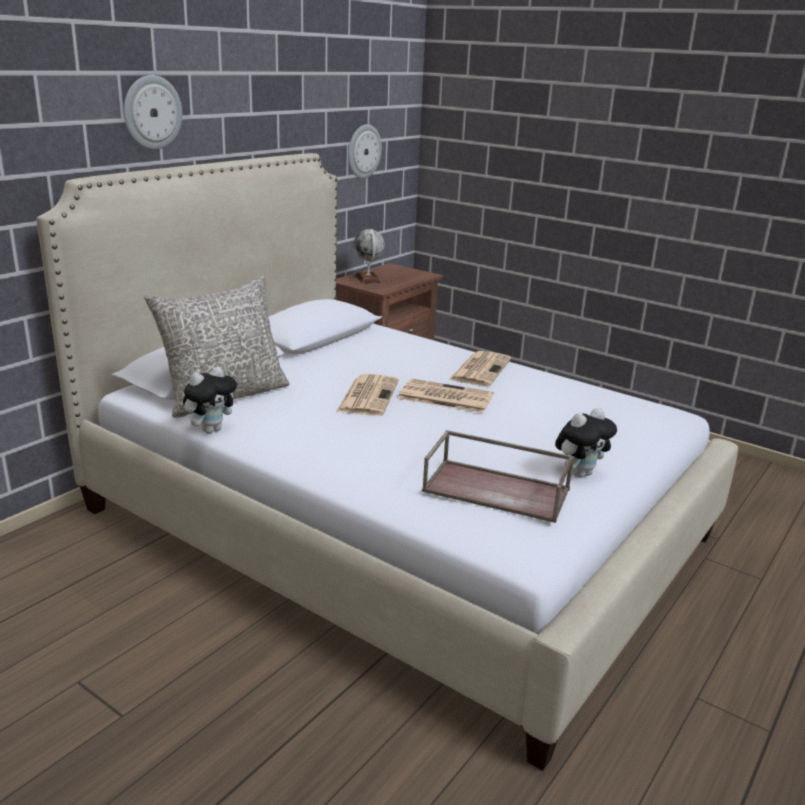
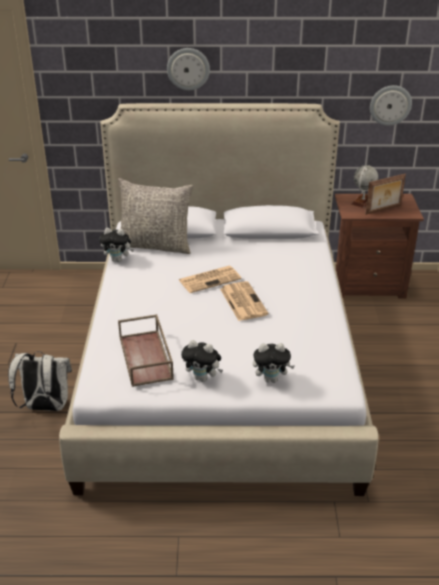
camera: 55 degrees right, 10 degrees up
(298, 716) = (45, 407): none -> white backpack
(399, 279) = (383, 210): none -> picture frame
(480, 369) = (304, 296): newspaper -> none
(623, 438) = (271, 379): none -> plush toy

